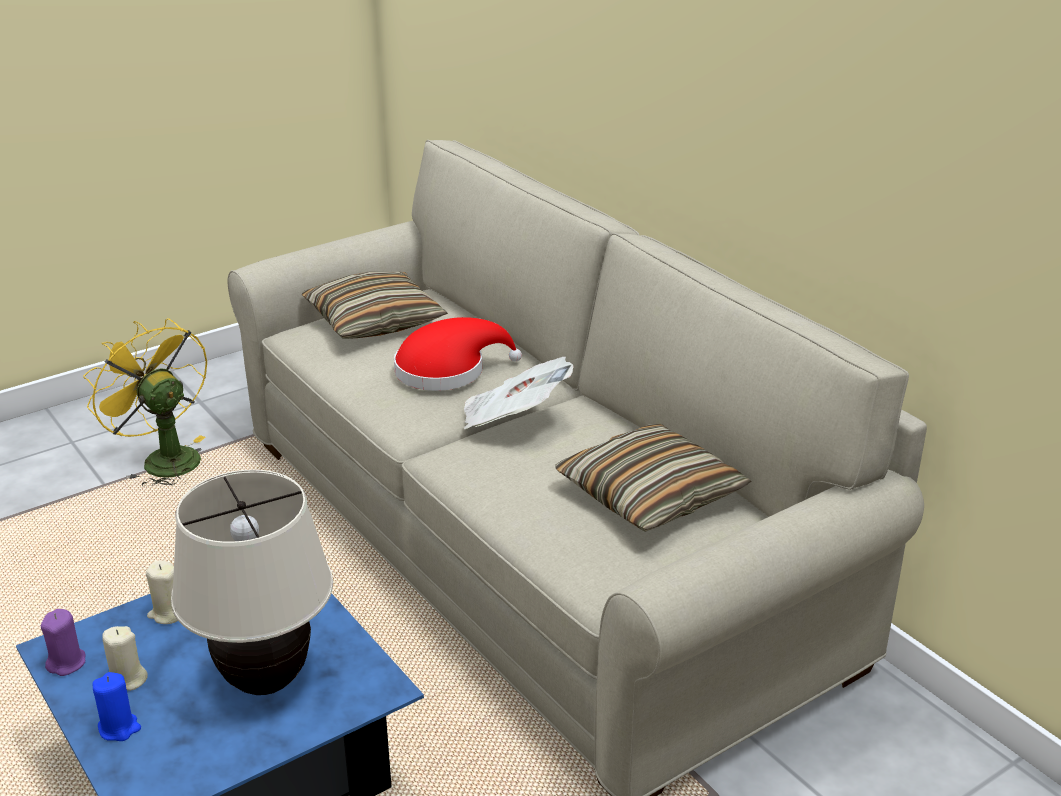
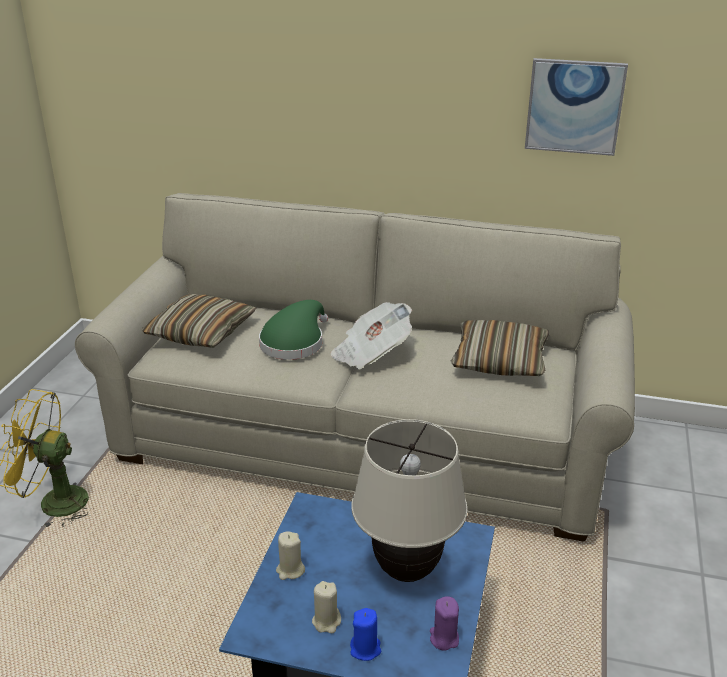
camera: 40 degrees left, 0 degrees up
(67, 663) = (272, 636): purple candle -> purple candle (444, 638)
(447, 370) = (294, 342): red hat -> green hat
(889, 132) = (574, 106): none -> picture

